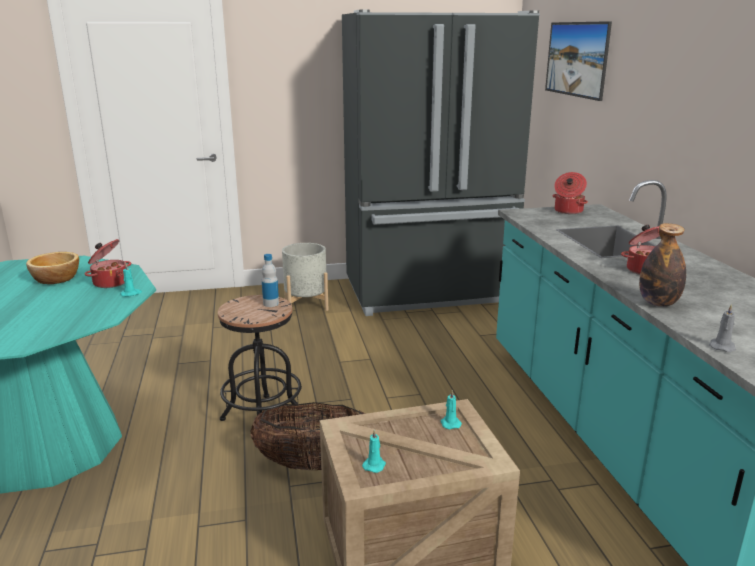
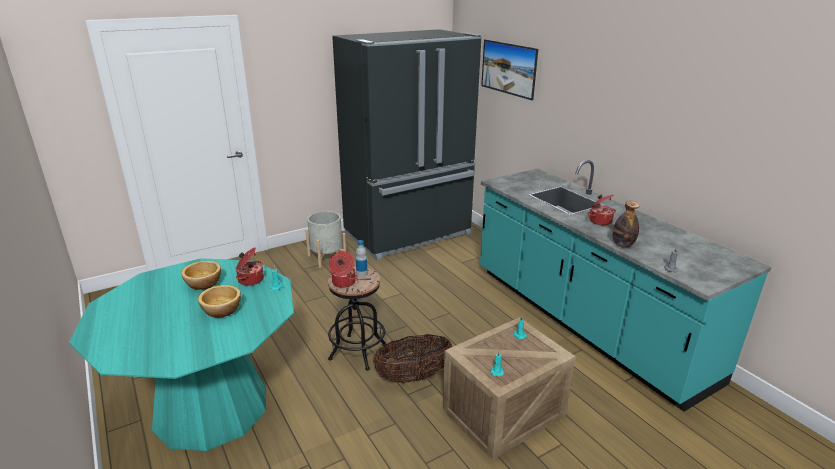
camera: 20 degrees left, 5 degrees up
(43, 307) = (223, 310): none -> bowl
(567, 211) = (523, 177): cooking pot -> cooking pot (343, 282)

